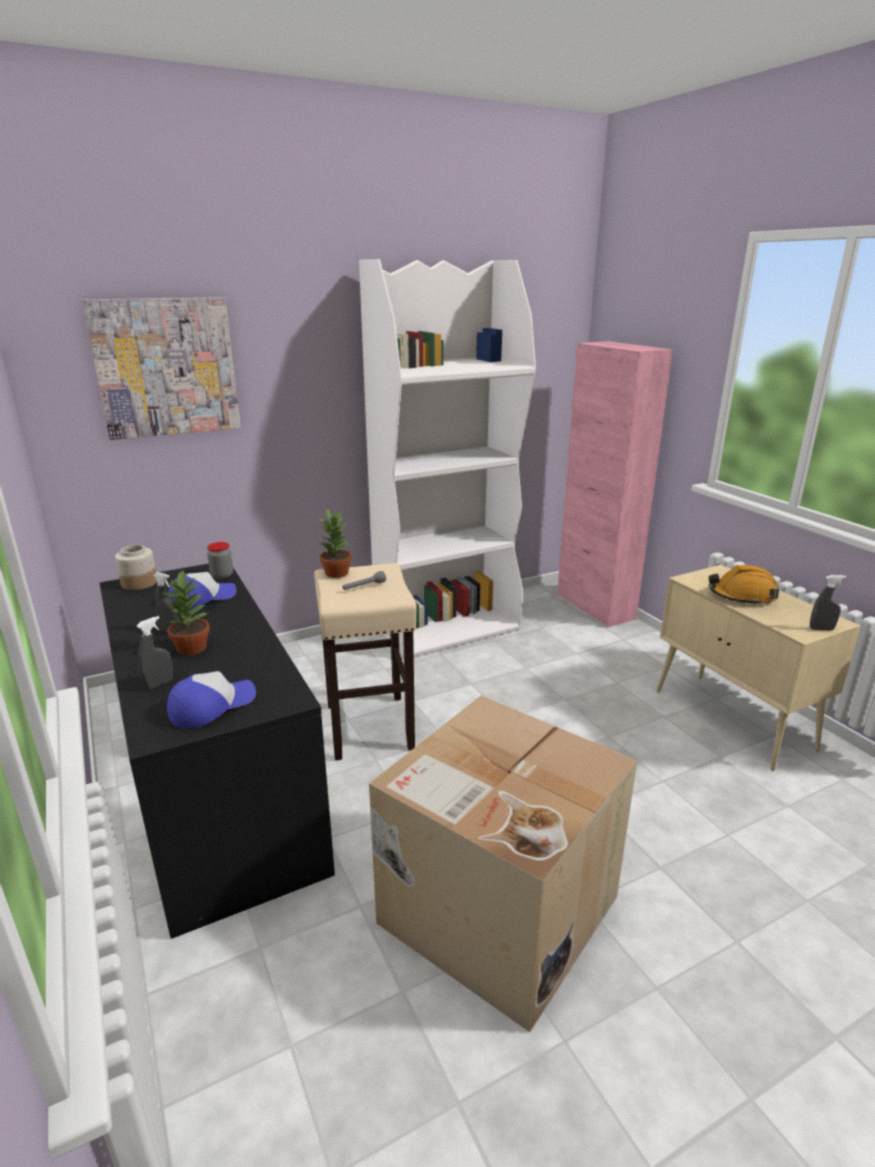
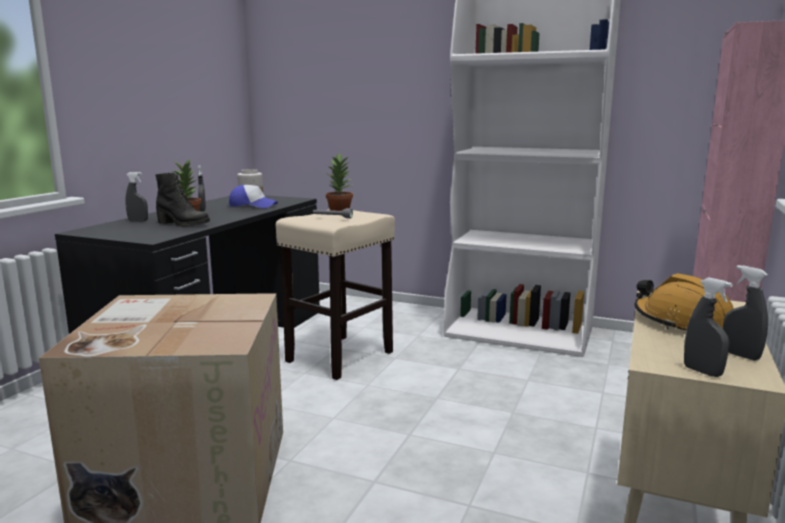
camera: 50 degrees right, 10 degrees down
(166, 367) = (328, 57): picture -> none
(211, 706) = (125, 231): cap -> none
(222, 575) = (291, 201): jar -> none
(237, 663) = (182, 224): none -> black boot
(804, 609) = (740, 355): none -> grey spray bottle

